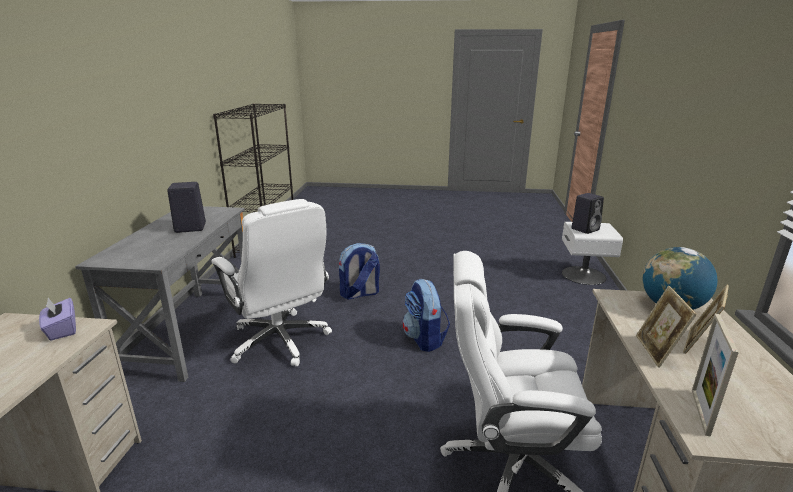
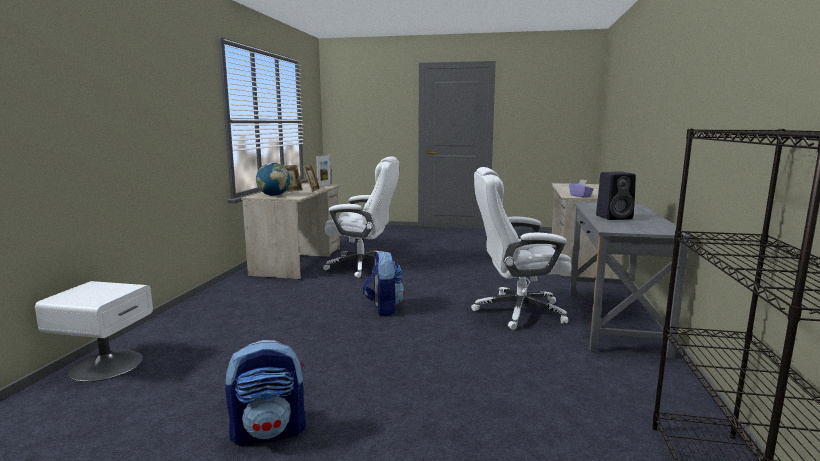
camera: 175 degrees left, 10 degrees down
(280, 341) = (517, 311): white office chair -> white office chair turned 60 degrees counterclockwise
(359, 294) = (449, 350): backpack -> backpack (269, 432)
(585, 229) = (108, 291): black speaker -> none

